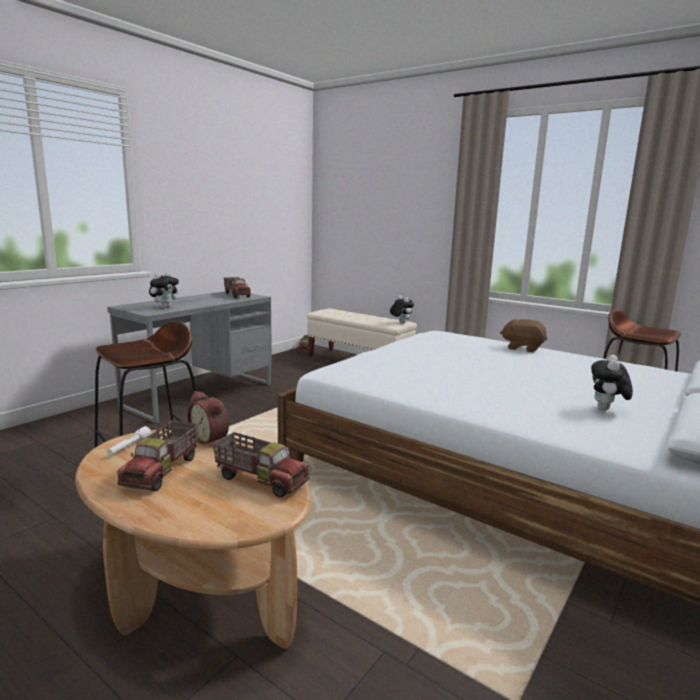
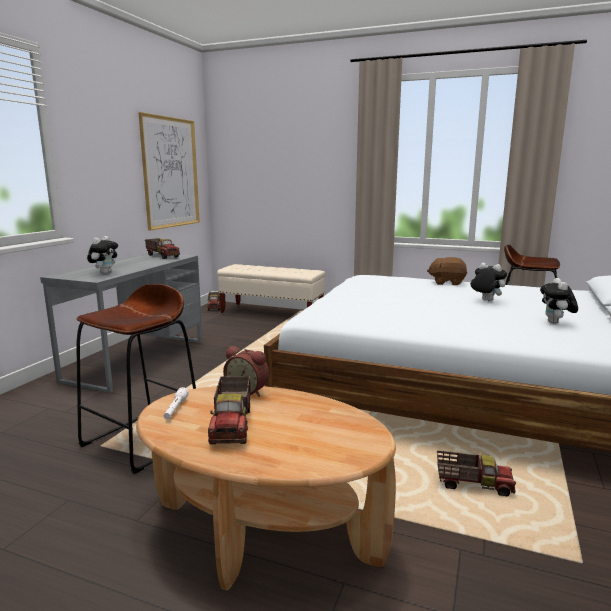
camera: 15 degrees left, 0 degrees up
(261, 479) = (330, 418): toy truck -> toy truck (472, 485)
(267, 212) = (170, 173): none -> picture
(400, 323) = (312, 271): plush toy -> plush toy (485, 301)

